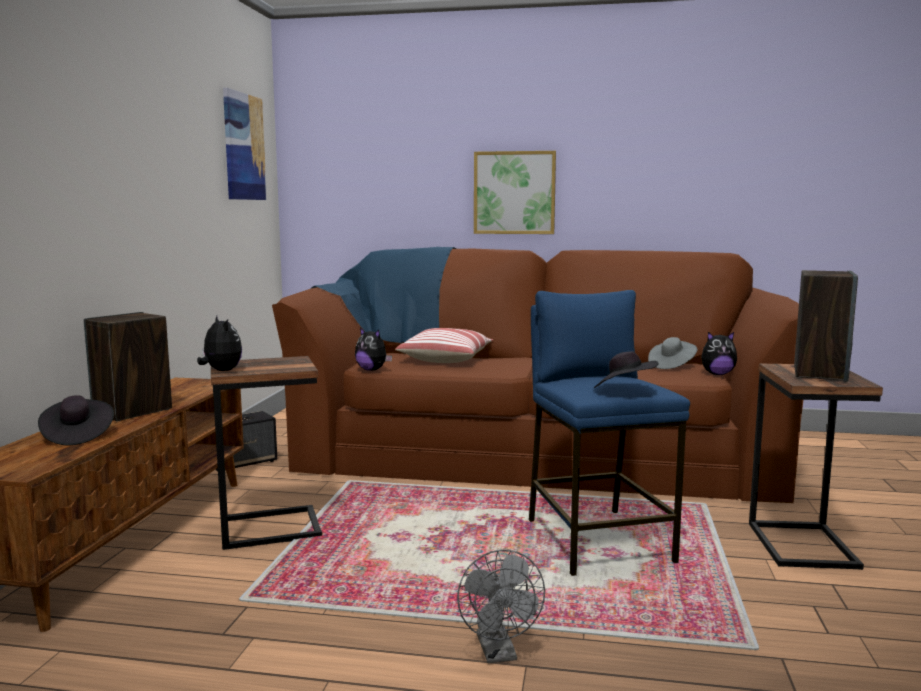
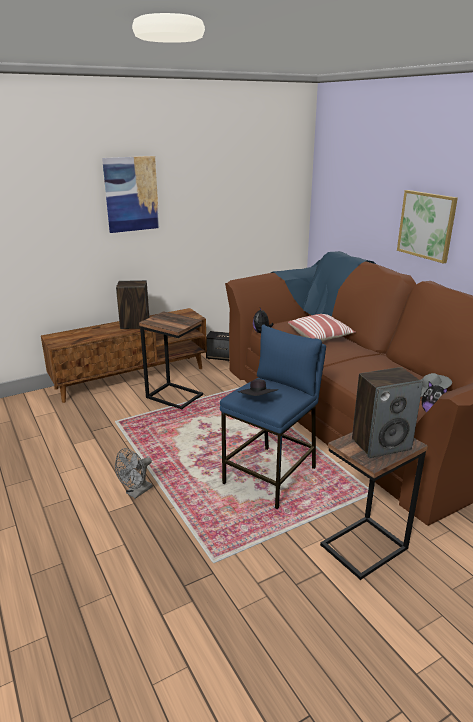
camera: 50 degrees right, 15 degrees up
(77, 436) = (97, 332): black hat -> none
(221, 371) = (149, 319): plush toy -> none
(244, 147) = (272, 176): picture -> picture (131, 194)

